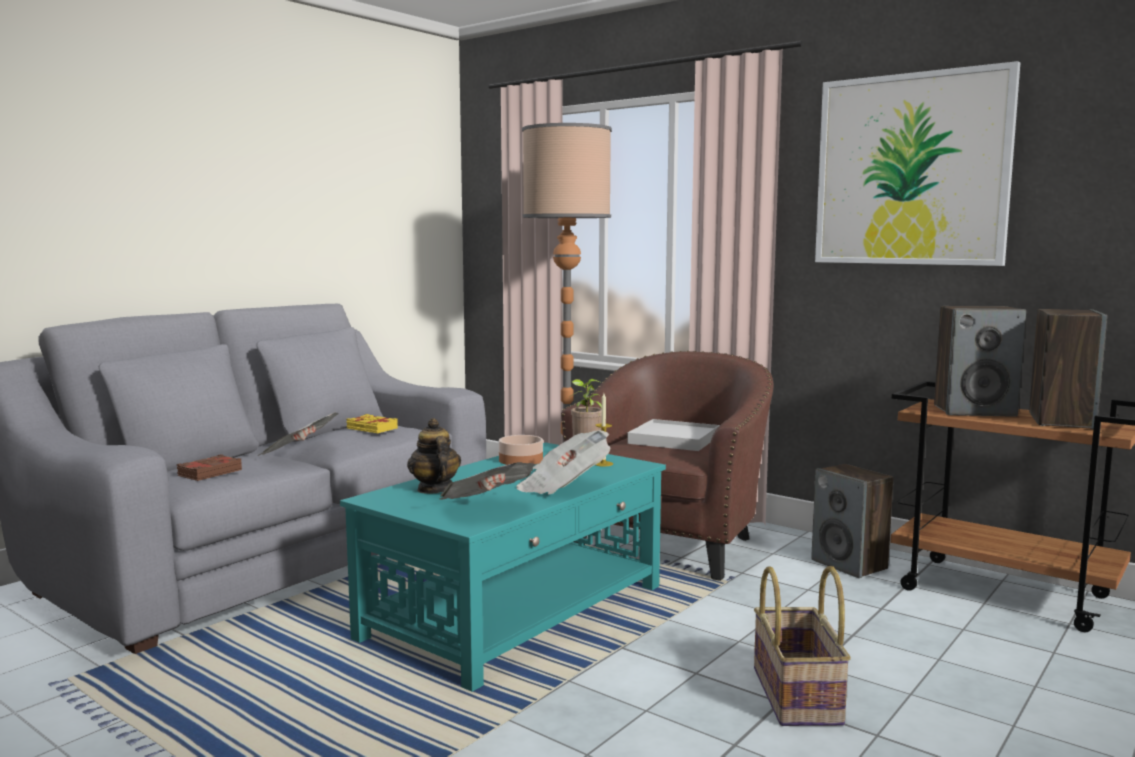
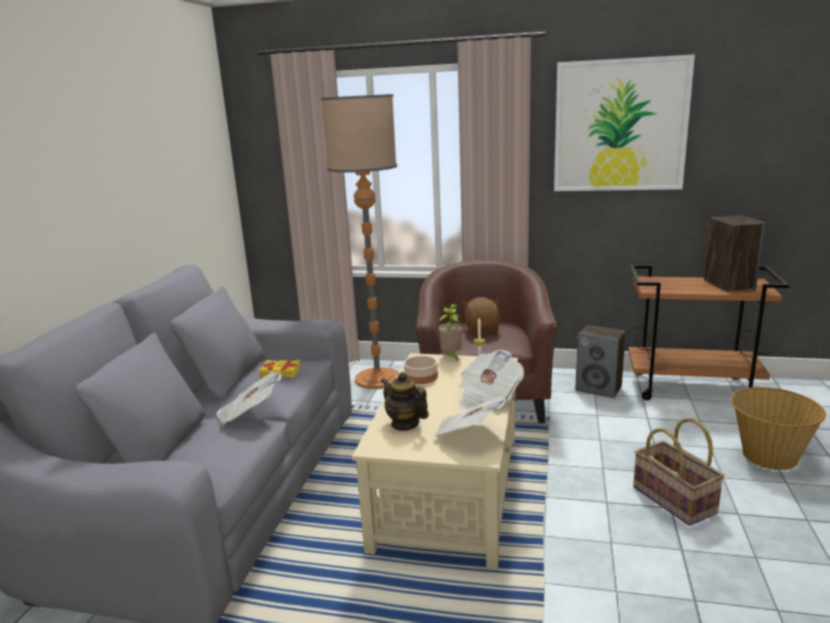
camera: 25 degrees left, 10 degrees up
(209, 473) = (207, 457): brown book -> none
(517, 611) = (450, 488): turquoise coffee table -> beige coffee table
(674, 439) = (482, 329): white tray -> brown plush toy
(974, 411) = (676, 284): speaker -> none
(1026, 691) = (768, 456): none -> basket

